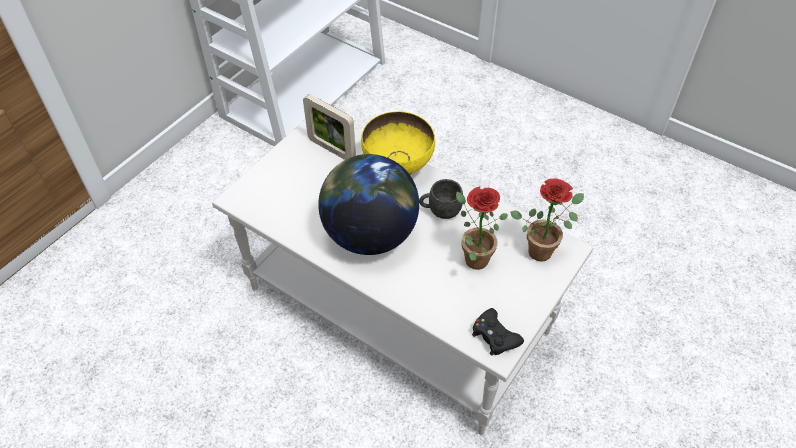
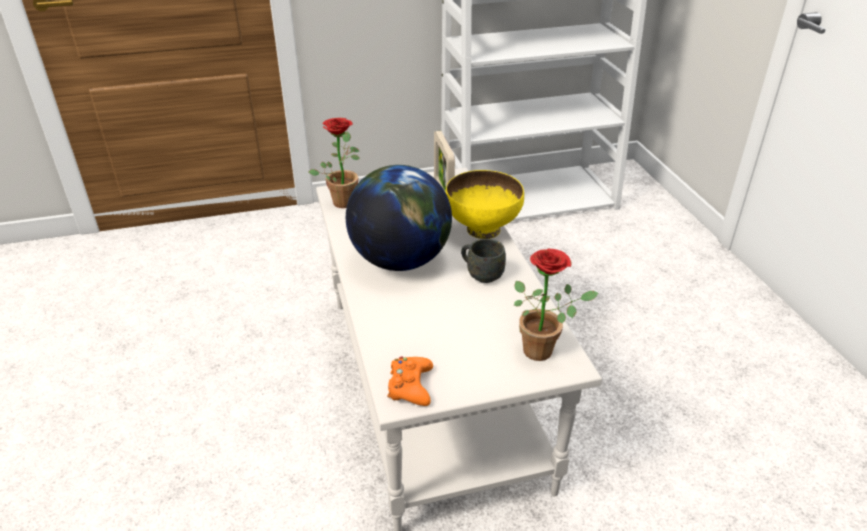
camera: 40 degrees right, 15 degrees down
(472, 257) = (466, 319): potted plant -> potted plant (343, 200)
(494, 336) = (410, 386): black game controller -> orange game controller

